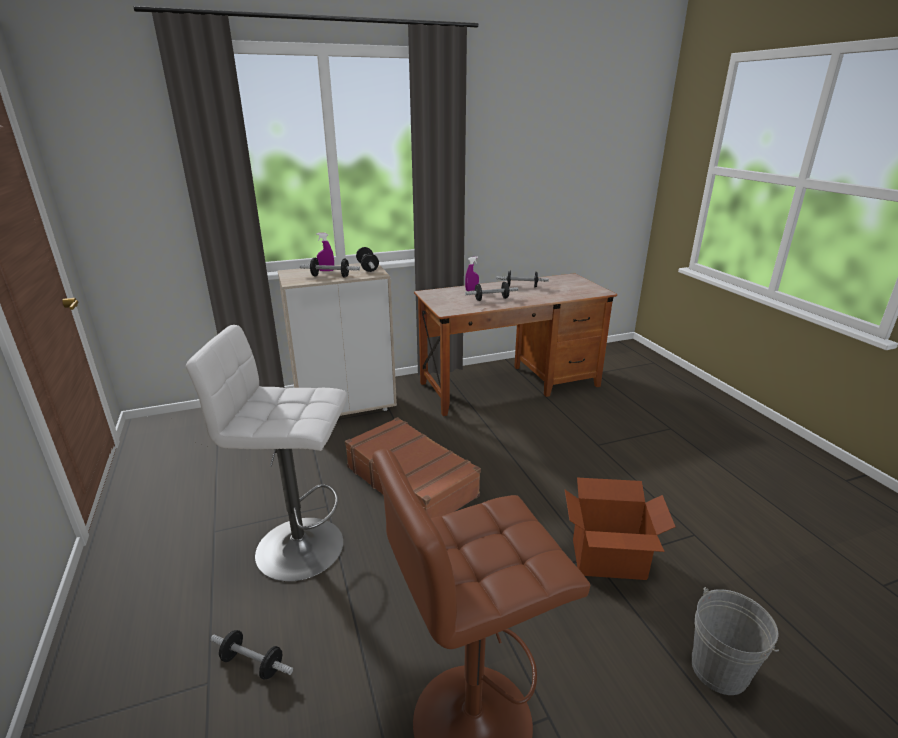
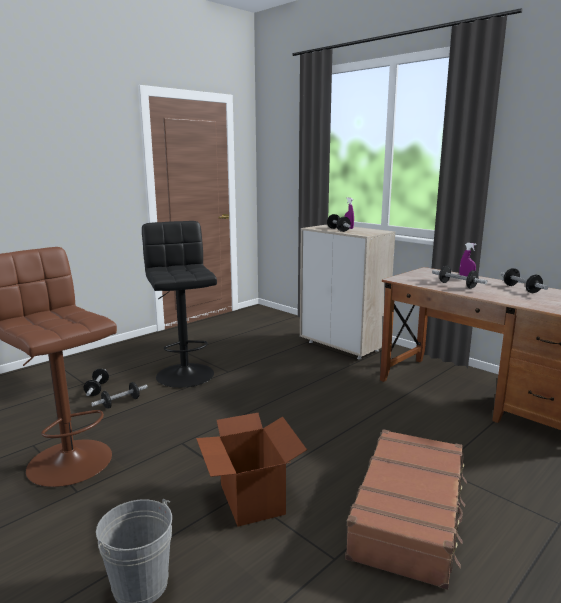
camera: 65 degrees right, 10 degrees down
(299, 547) = (185, 375): white stool -> black stool
(367, 267) = (374, 232): dumbbell -> dumbbell (121, 403)
(411, 481) = (279, 390): brown suitcase -> brown suitcase (410, 515)

